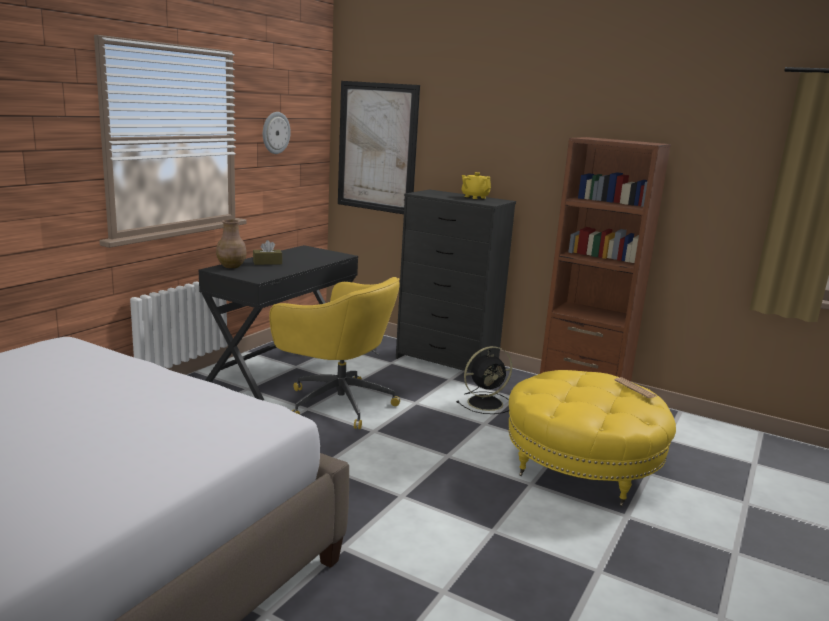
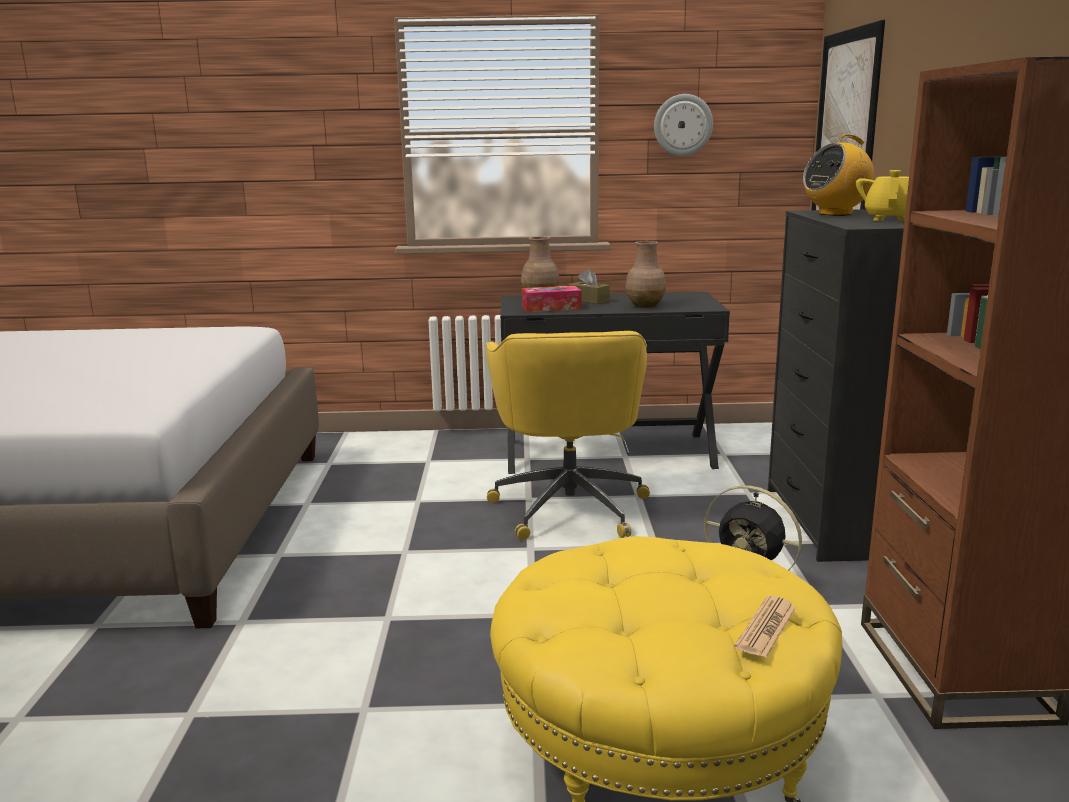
camera: 60 degrees right, 0 degrees up
(266, 272) = (551, 307): none -> tissue box
(309, 260) = (644, 305): none -> brown vase
(438, 195) = (835, 214): none -> radio

